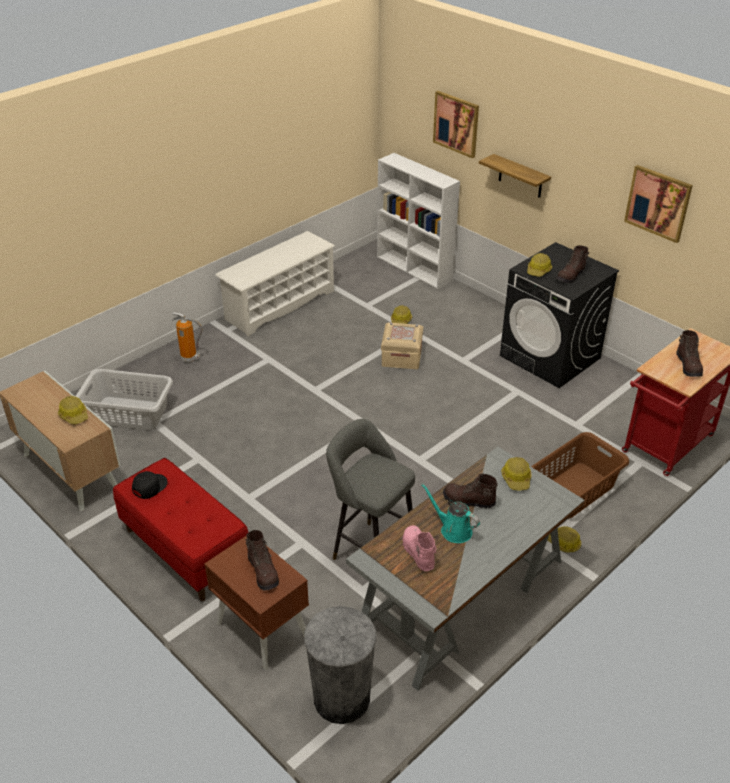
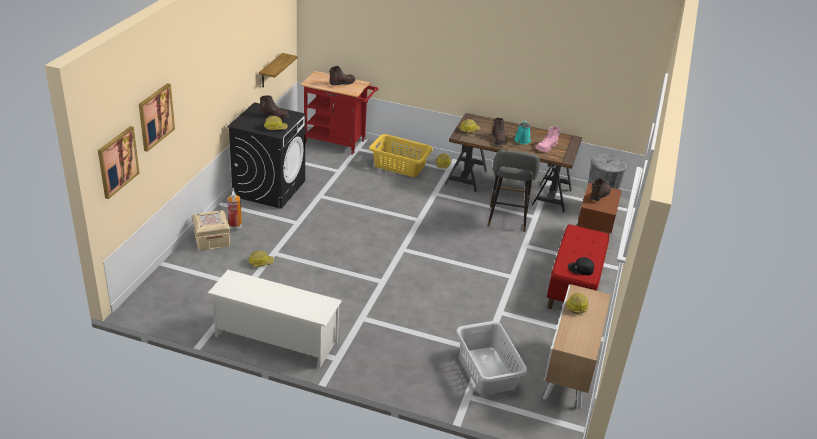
camera: 120 degrees left, 5 degrees down
(190, 358) = (393, 365): fire extinguisher -> fire extinguisher (235, 227)
(401, 357) = (312, 251): beige storage box -> beige storage box (212, 240)
(415, 269) = (166, 274): white bookcase -> none
(462, 599) = (508, 187): grey desk -> brown desk
(520, 176) = (199, 107): shelf -> shelf (270, 71)
(574, 490) = (399, 165): brown laundry basket -> yellow laundry basket
(658, 203) = (257, 40): picture -> picture (117, 161)

